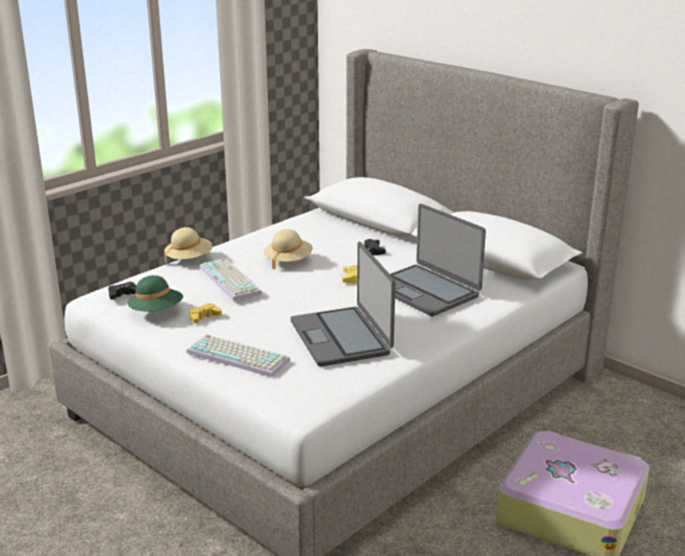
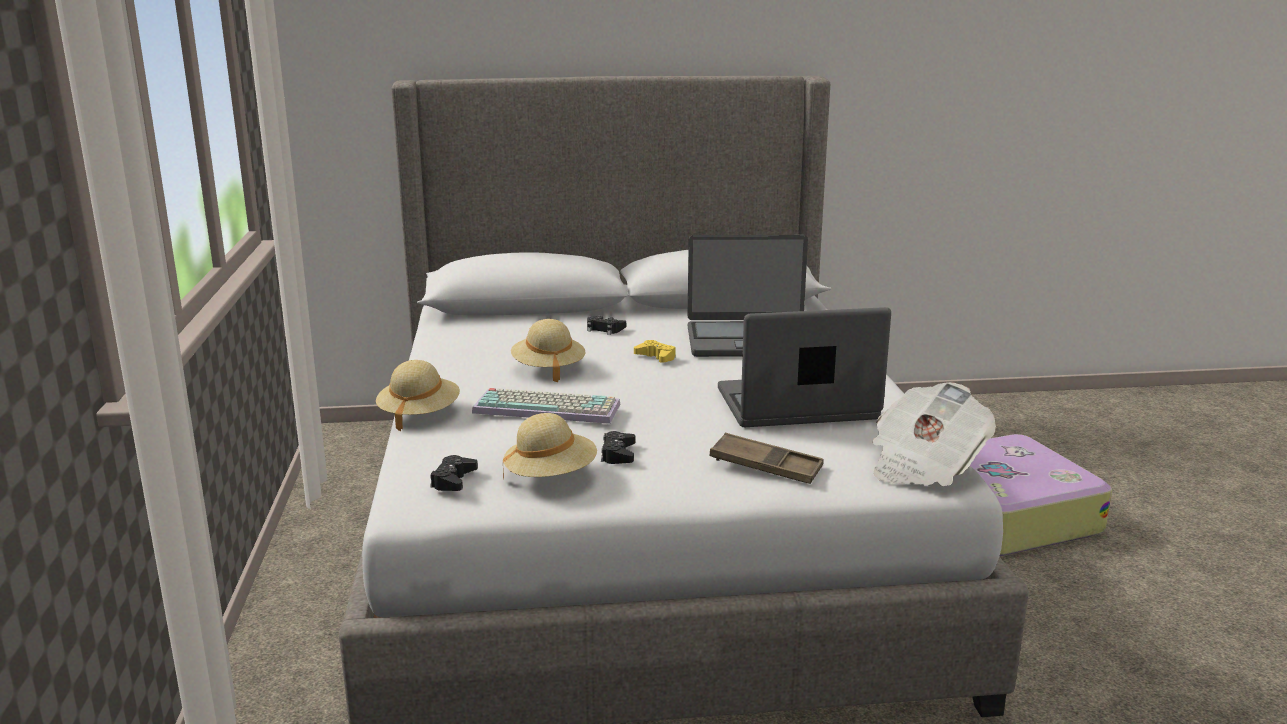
camera: 50 degrees left, 5 degrees down
(156, 312) = (551, 476): green hat -> beige hat
(204, 317) = (618, 454): yellow game controller -> black game controller
(240, 356) = (766, 466): keyboard -> brown tray
(306, 398) = (924, 465): none -> newspaper
(341, 337) = (797, 405): laptop -> laptop turned 150 degrees clockwise

